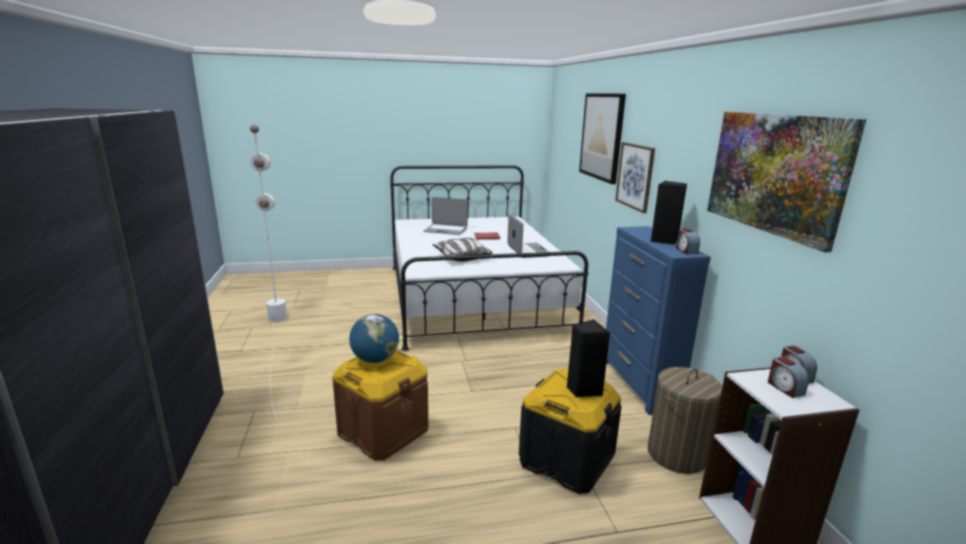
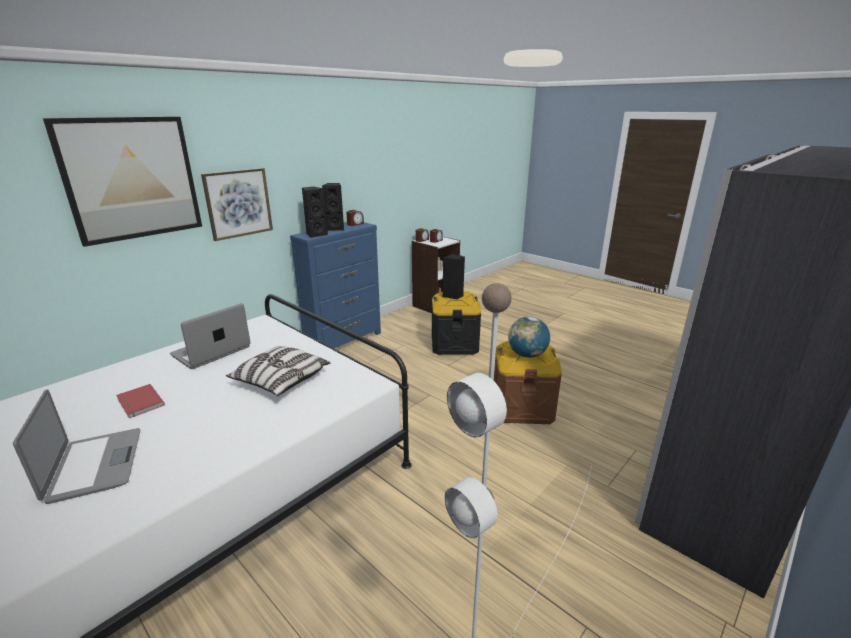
camera: 125 degrees left, 5 degrees up
(639, 231) = (316, 234): none -> black speaker
(676, 454) = (410, 322): laundry basket -> none
(774, 173) = (376, 158): picture -> none

